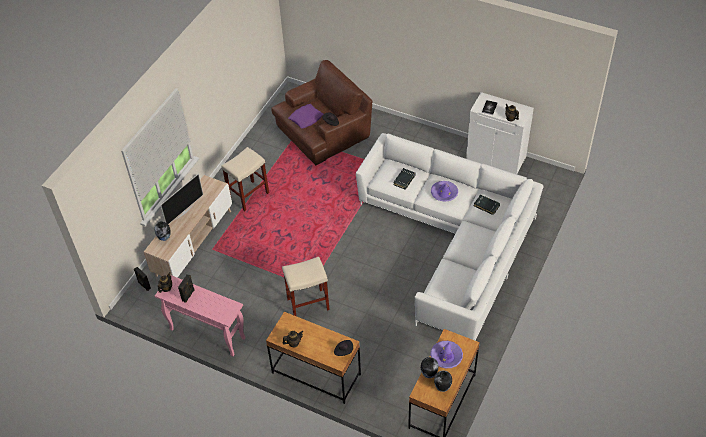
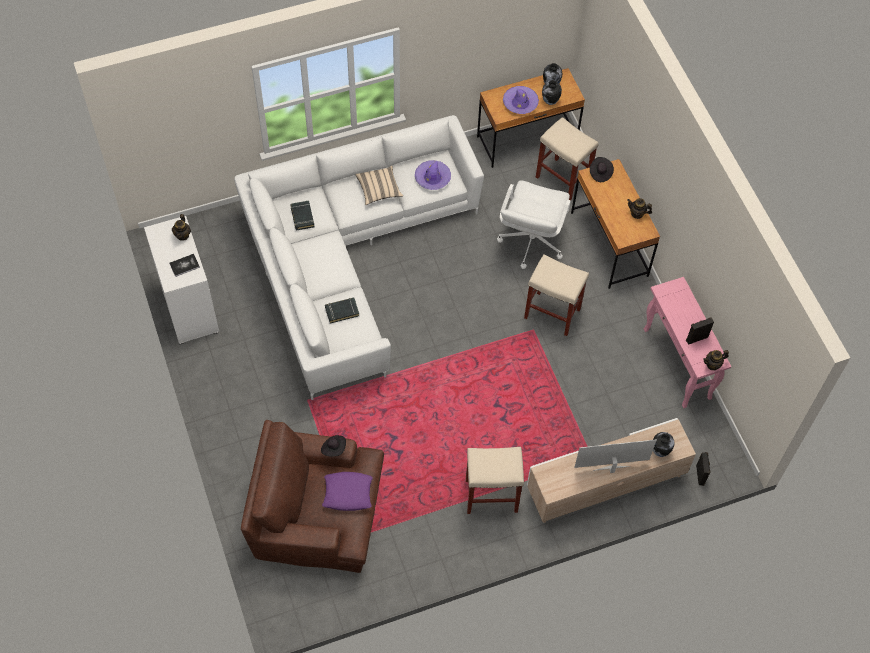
camera: 140 degrees left, 10 degrees up
(364, 335) = (530, 242): none -> white office chair
(389, 393) = (563, 179): none -> beige stool
(444, 193) = (323, 263): purple hat -> purple hat (432, 178)
(467, 252) = (379, 190): none -> beige pillow

